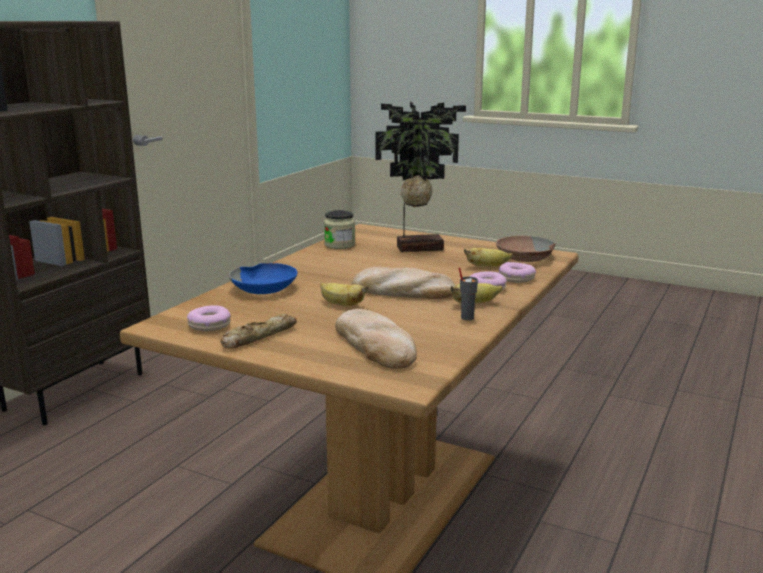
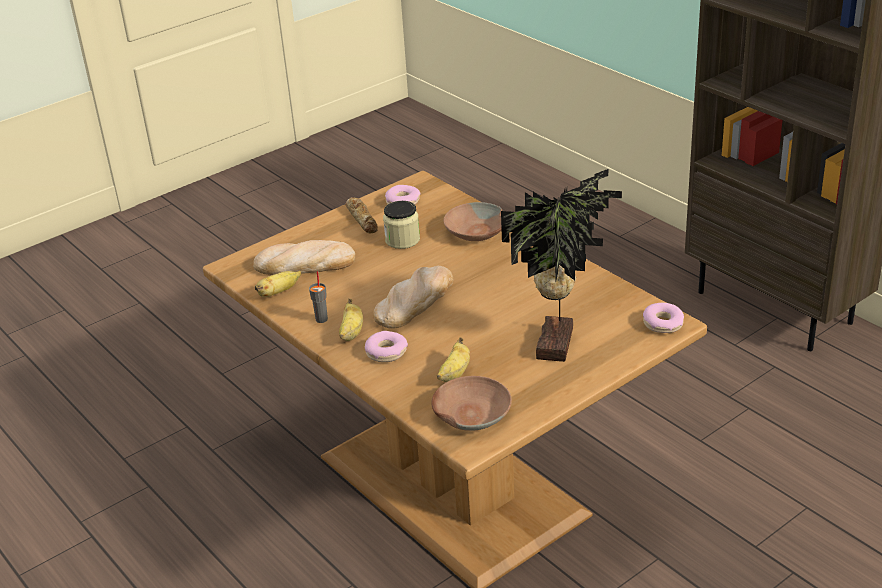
camera: 115 degrees right, 15 degrees up
(265, 288) = (476, 232): blue bowl -> brown bowl
(339, 245) = (600, 291): jar -> jar (402, 240)
(341, 304) = (404, 263): banana -> banana (278, 292)
(516, 278) = (402, 381): donut -> donut (662, 324)

